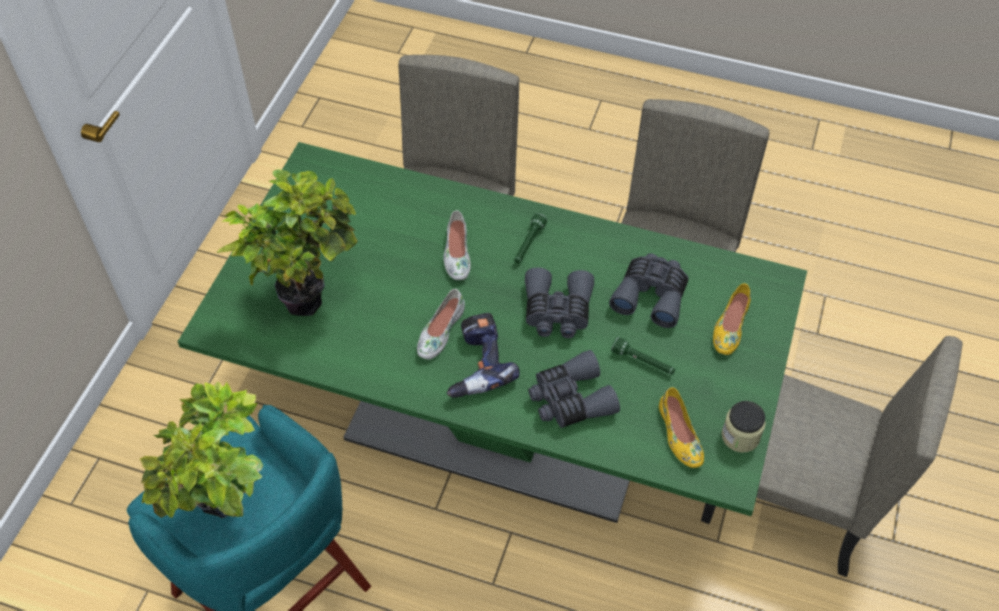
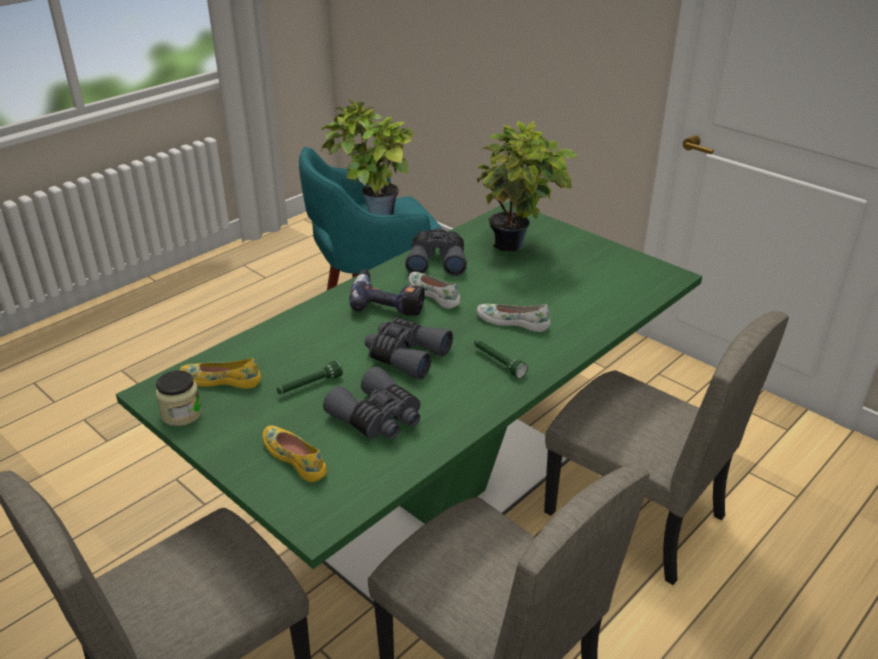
camera: 115 degrees right, 20 degrees down
(570, 399) = (312, 336): grey binoculars -> grey binoculars (437, 261)

